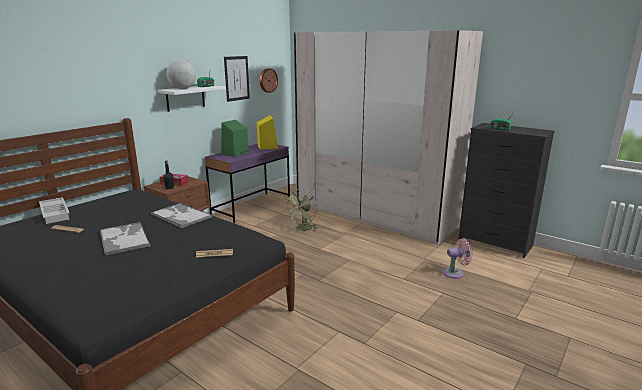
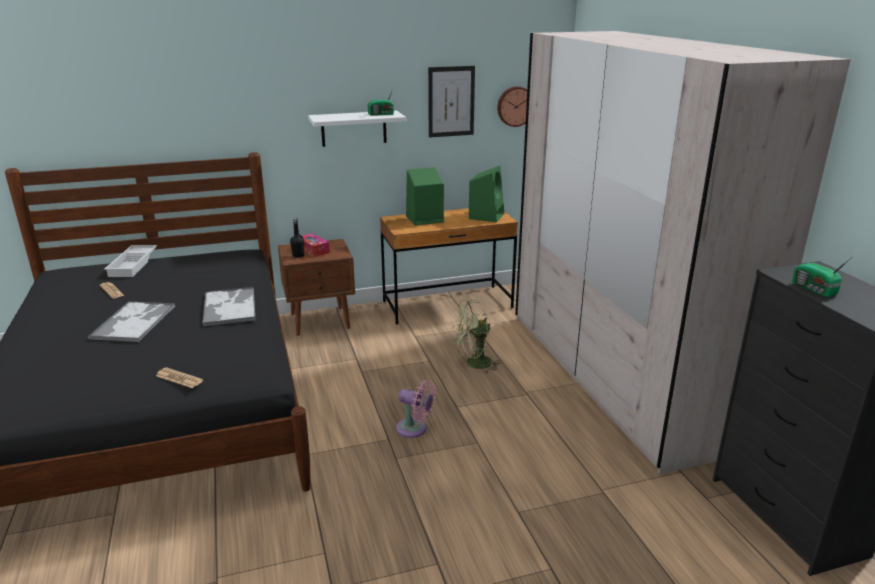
camera: 35 degrees right, 5 degrees up
(182, 89) = (338, 117): globe -> none
(251, 207) = (447, 304): purple desk -> brown desk
(267, 146) = (486, 216): yellow speaker -> green speaker
(455, 273) = (620, 542): pink fan -> pink fan (415, 429)

